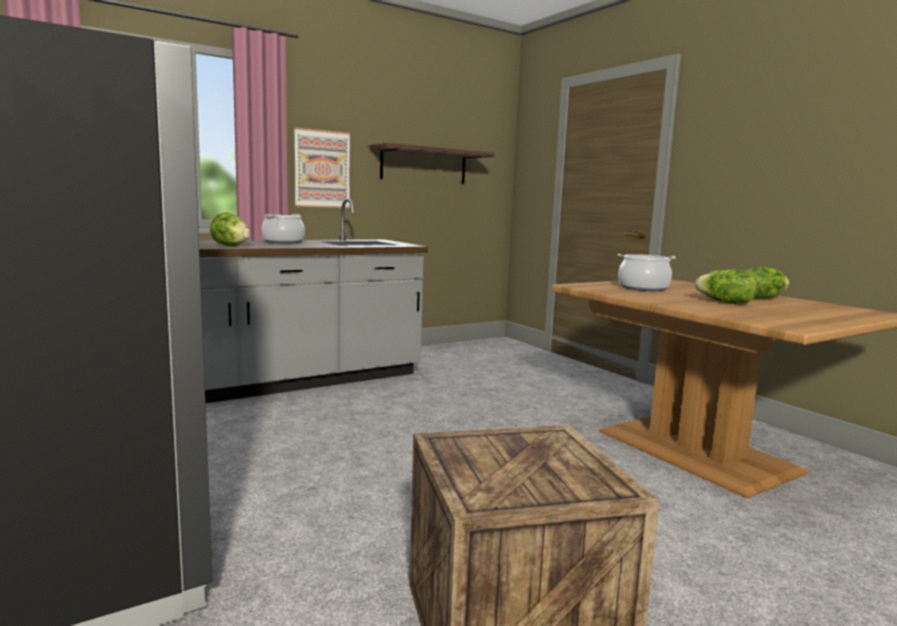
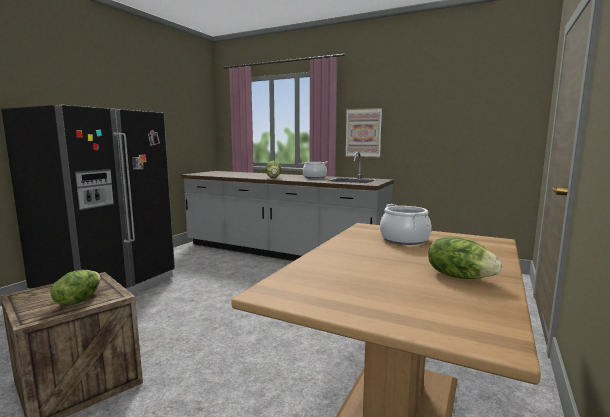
camera: 60 degrees right, 0 degrees up
(424, 165) = (442, 125): shelf -> none
(726, 302) = (379, 266): lettuce -> lettuce (78, 300)

